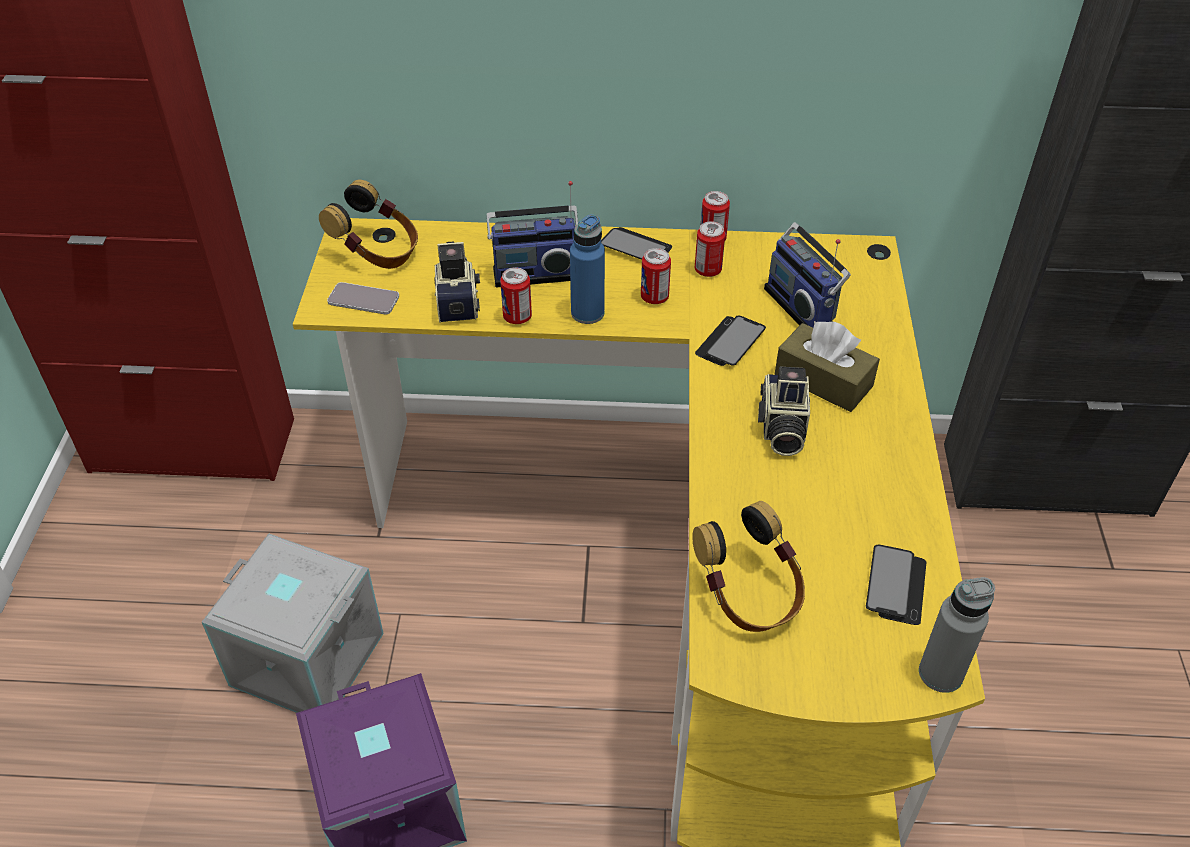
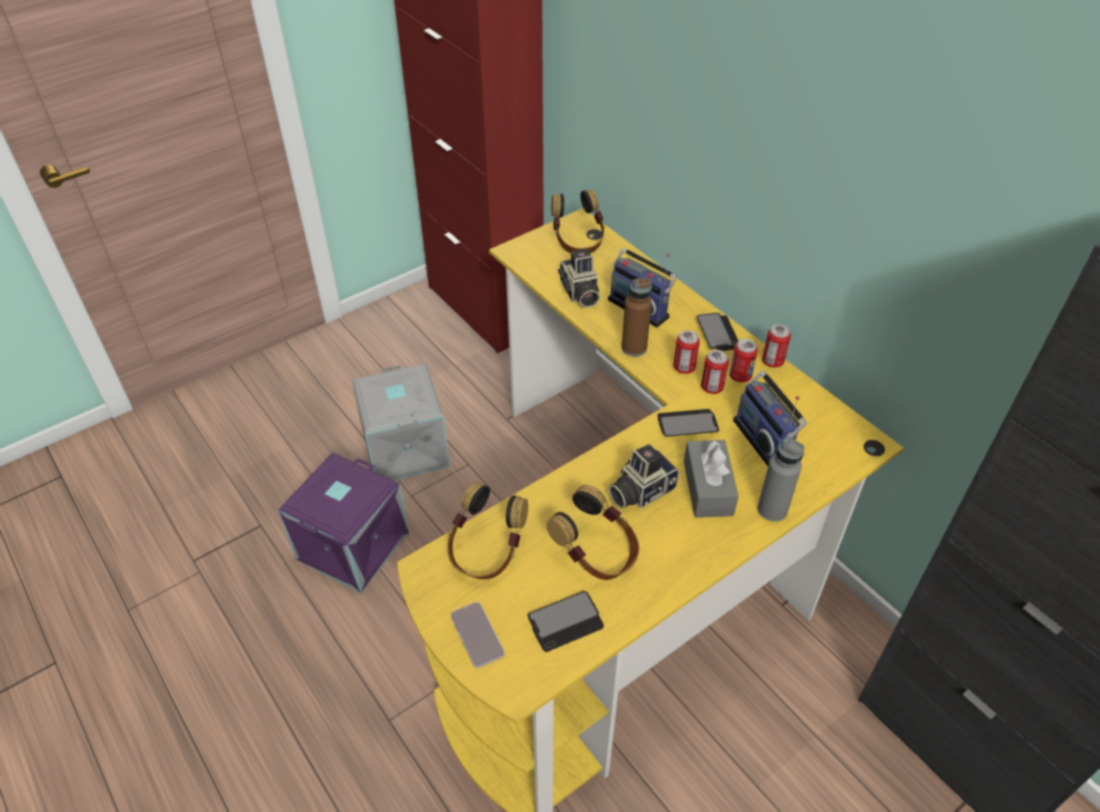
camera: 50 degrees right, 0 degrees up
(363, 300) = (536, 260): phone -> phone (477, 635)
(459, 301) = (579, 293): camera -> camera turned 120 degrees clockwise
(517, 317) = (595, 323): can -> can (712, 387)
(587, 313) = (634, 348): blue bottle -> brown bottle
(803, 307) = (765, 440): radio -> radio turned 45 degrees counterclockwise
(823, 380) = (708, 488): brown tissue box -> grey tissue box
(831, 510) = (596, 554): none -> headphones
(940, 673) = (515, 684): grey bottle -> grey bottle (772, 509)

